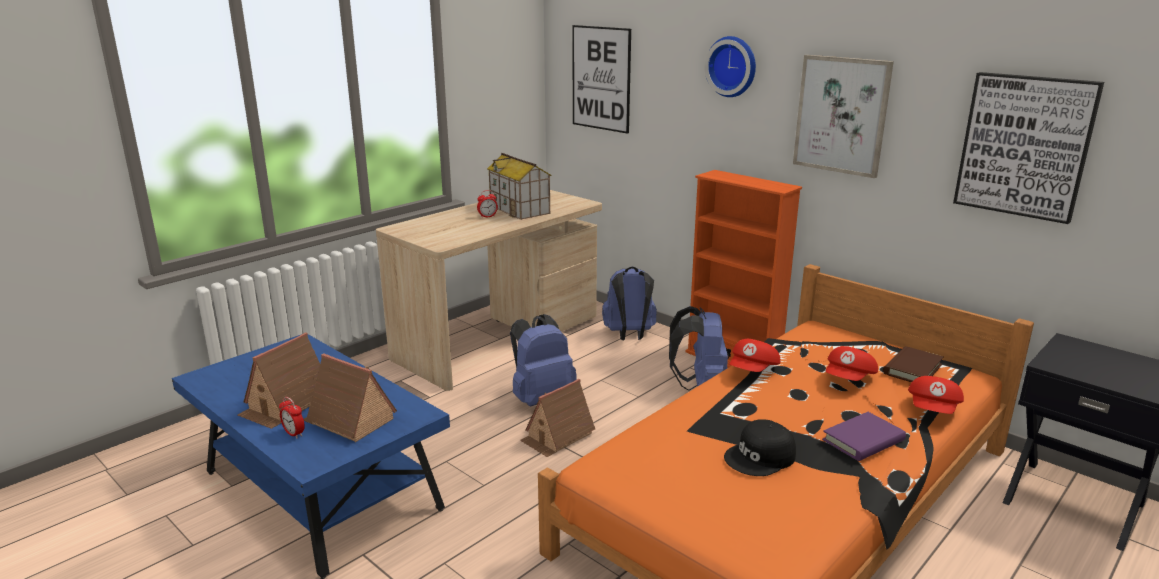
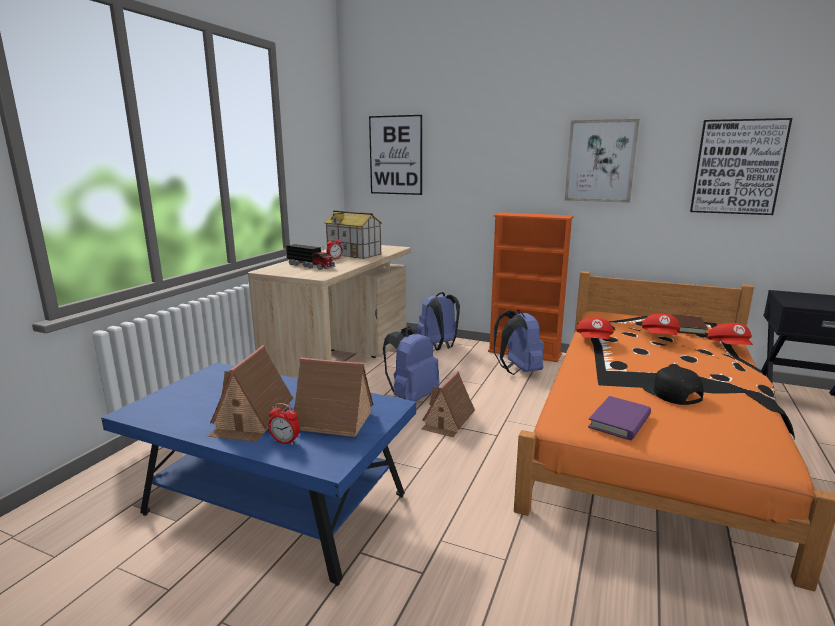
camera: 20 degrees left, 5 degrees down
(449, 226) = (311, 266): none -> toy truck
(732, 66) = (511, 135): wall clock -> none
(761, 457) = (670, 392): black cap -> black cap turned 120 degrees clockwise
(863, 440) = (718, 370): purple book -> purple book (619, 421)

